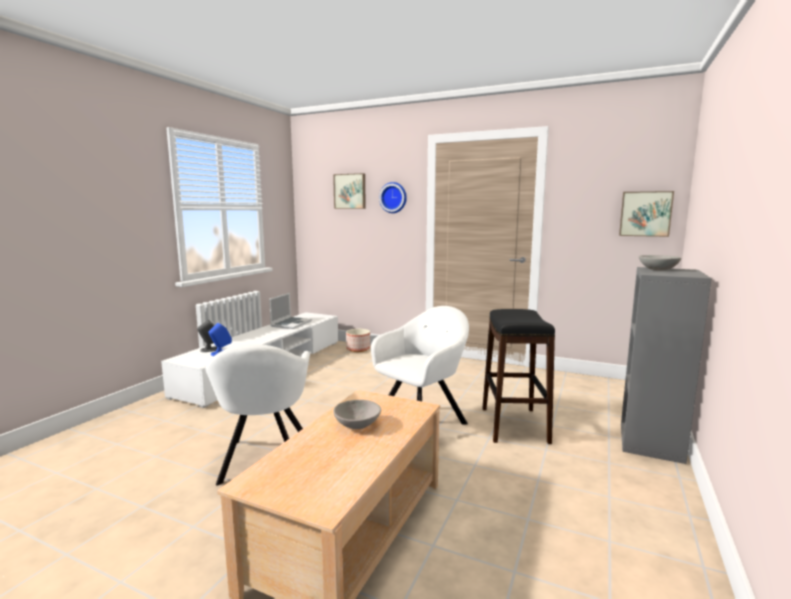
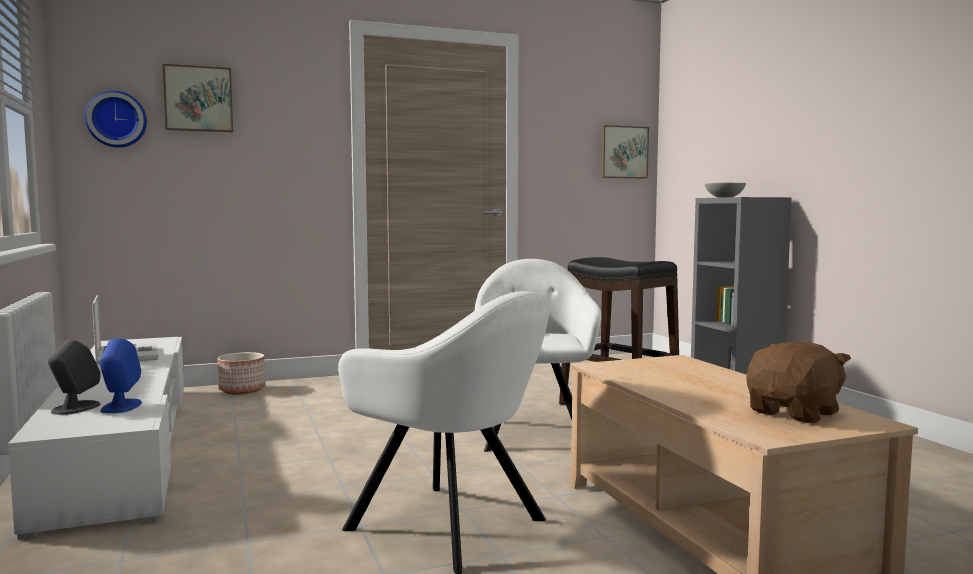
camera: 45 degrees left, 5 degrees down
(316, 477) = (795, 413): none -> brown plush toy
(357, 425) = (681, 381): grey bowl -> none
(393, 197) = (290, 116): wall clock -> wall clock (116, 119)

